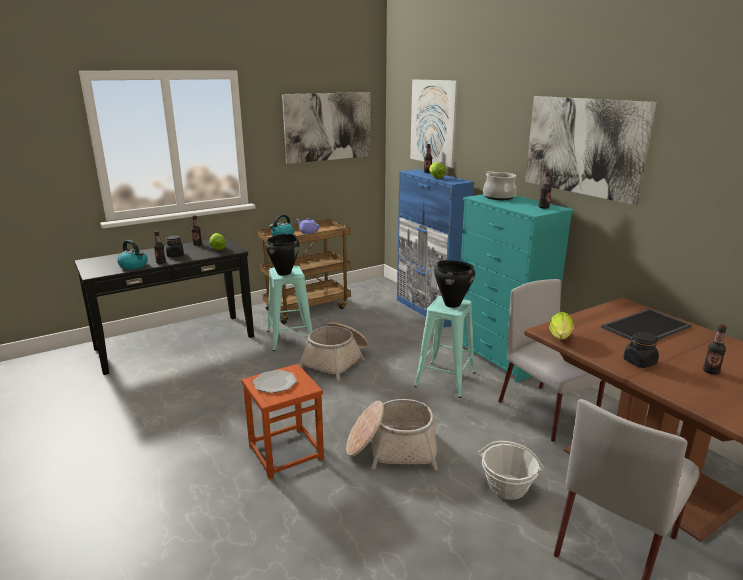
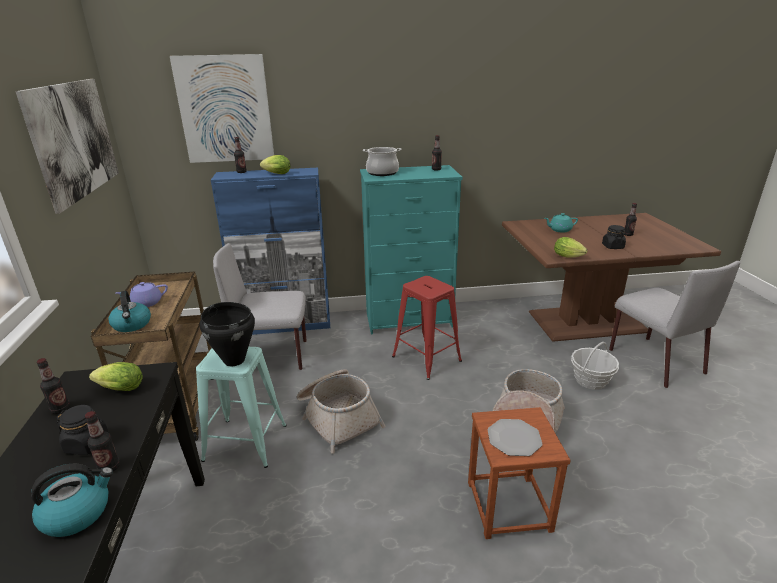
camera: 65 degrees left, 5 degrees up
(445, 379) = (426, 359): turquoise stool -> red stool
(452, 304) = (428, 284): black cooking pot -> none
(547, 413) = (504, 330): grey chair -> grey chair (272, 356)
(583, 146) = (446, 108): picture -> none
(646, 328) = (559, 230): tray -> turquoise teapot

